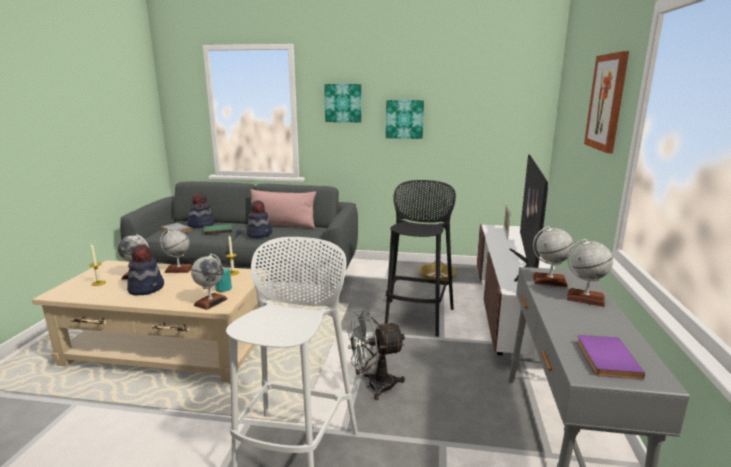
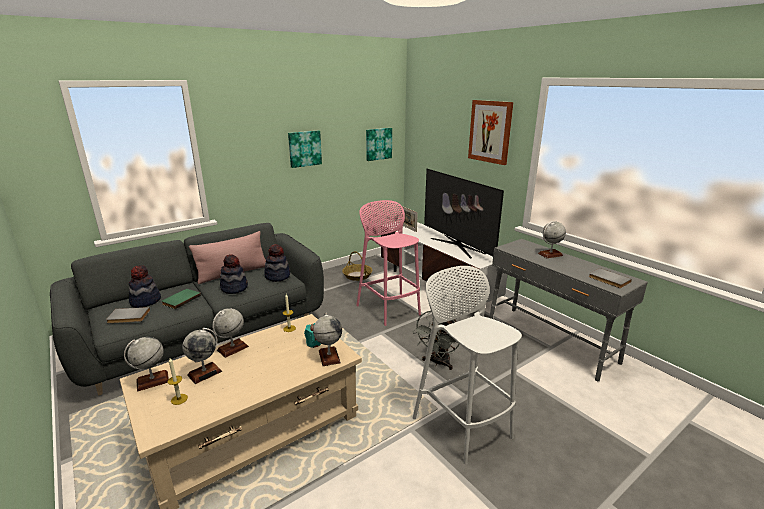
camera: 45 degrees left, 5 degrees up
(147, 288) = (245, 377): hat -> hat (277, 276)
(343, 103) = (248, 139): picture -> picture (378, 144)
(416, 317) = (389, 308): black stool -> pink stool
(549, 281) = (521, 250): globe -> globe (152, 381)
(604, 359) = (608, 280): purple book -> grey book

